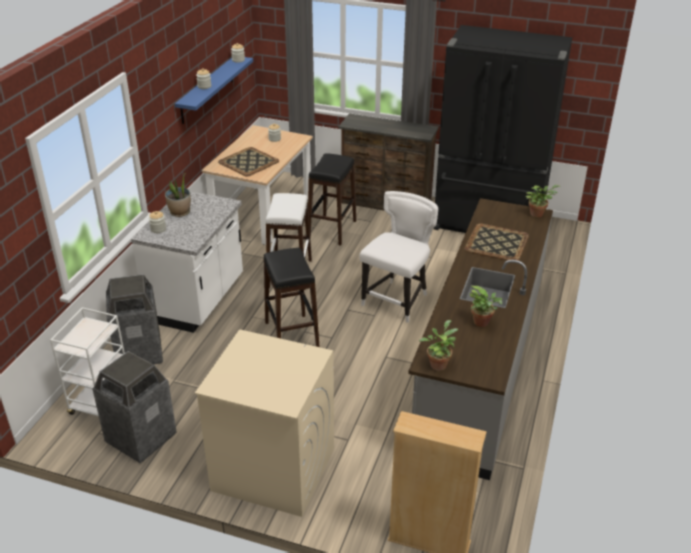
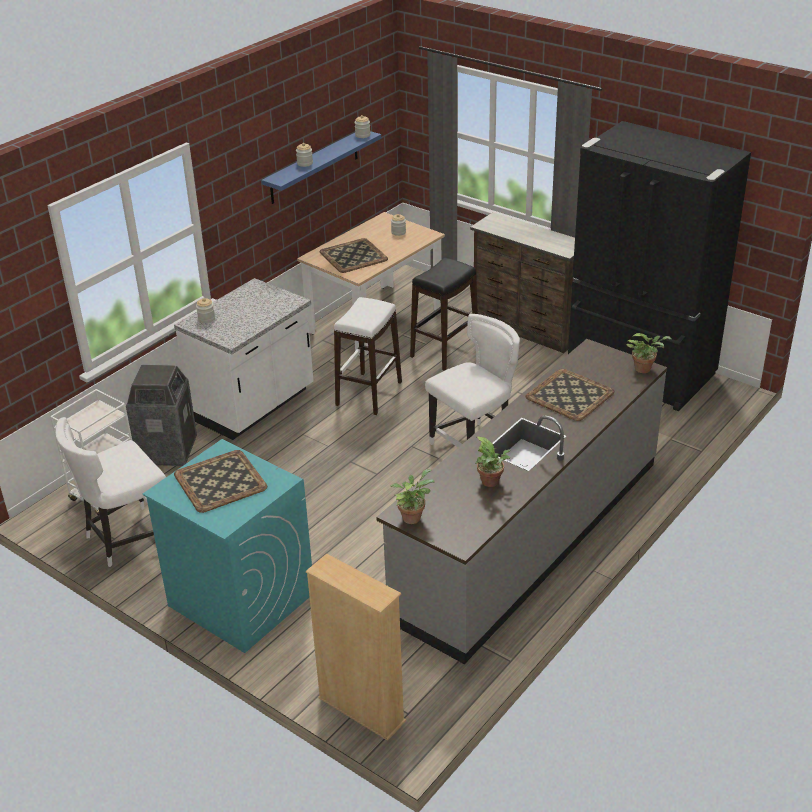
camera: 20 degrees right, 0 degrees up
(140, 438) = (126, 538): trash can -> white chair
(180, 212) = (239, 303): potted plant -> none
(262, 367) = (221, 481): none -> tray
(272, 469) = (240, 599): beige washing machine -> turquoise washing machine
(291, 335) = (334, 463): black stool -> none

